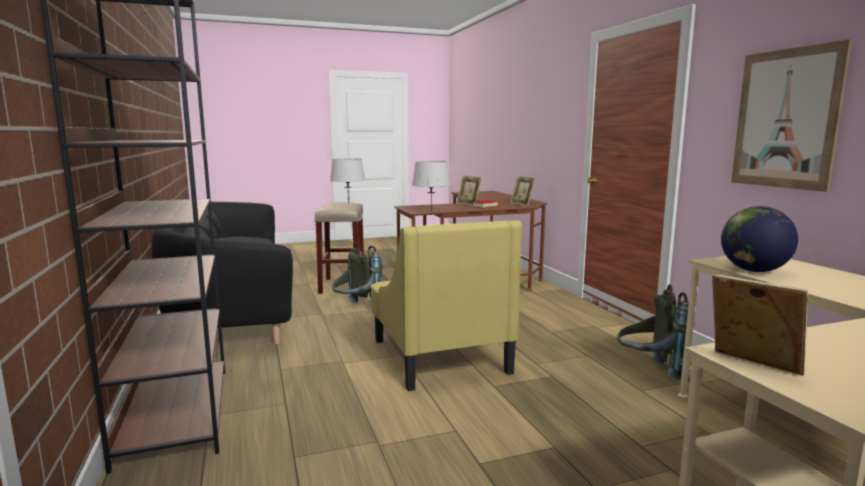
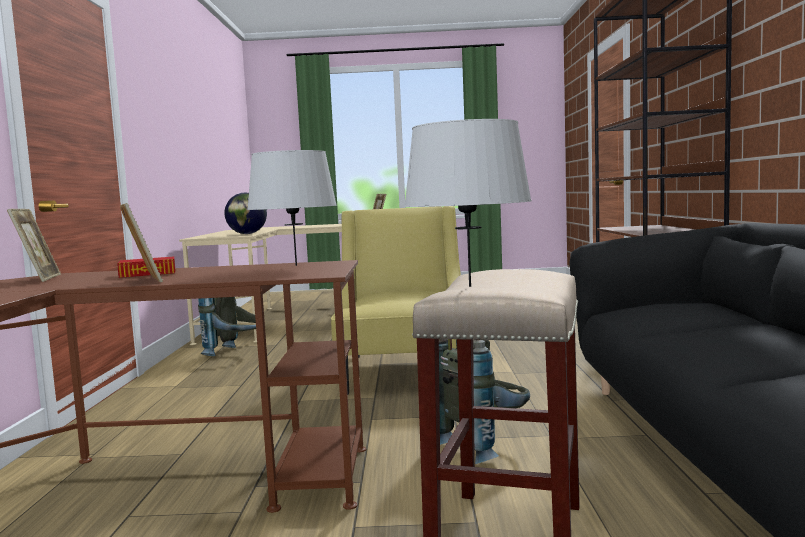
camera: 160 degrees left, 5 degrees down
(785, 119) = (165, 136): picture -> none

